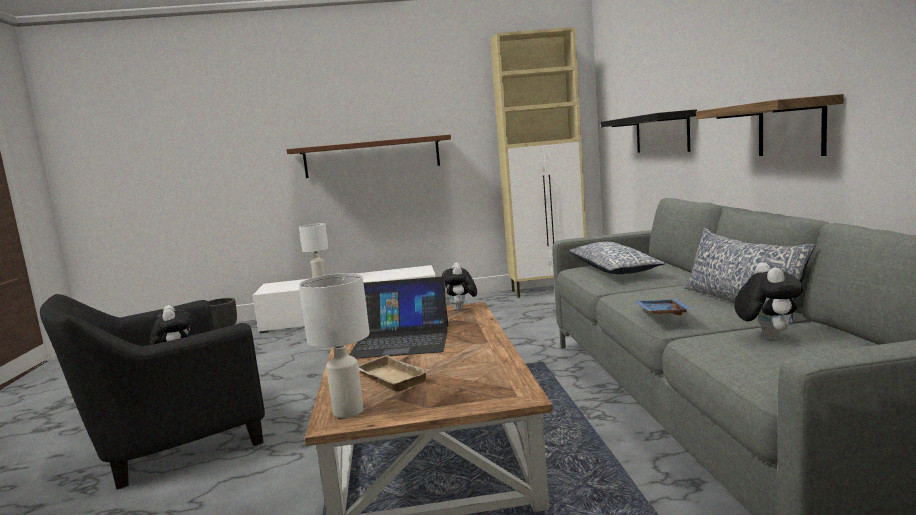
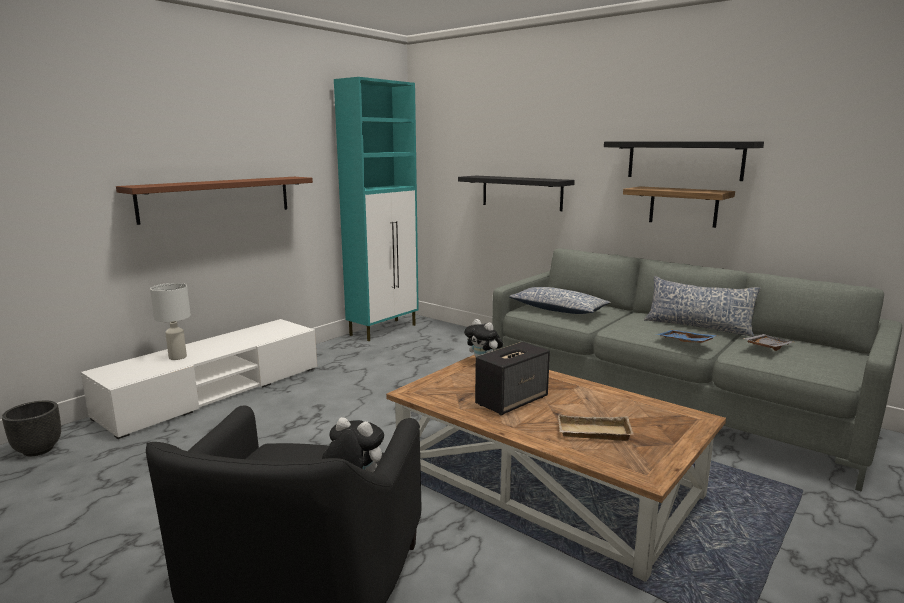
camera: 45 degrees left, 5 degrees up
(347, 411) = (635, 466): white table lamp -> none
(401, 341) = (512, 401): laptop -> speaker
(549, 290) = (384, 330): beige cabinet -> turquoise cabinet
(766, 337) = (766, 347): plush toy -> grey tray
(787, 58) = (684, 160): none -> black shelf

